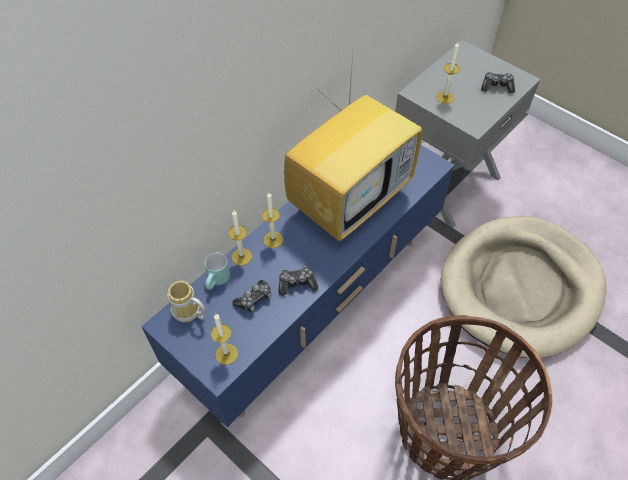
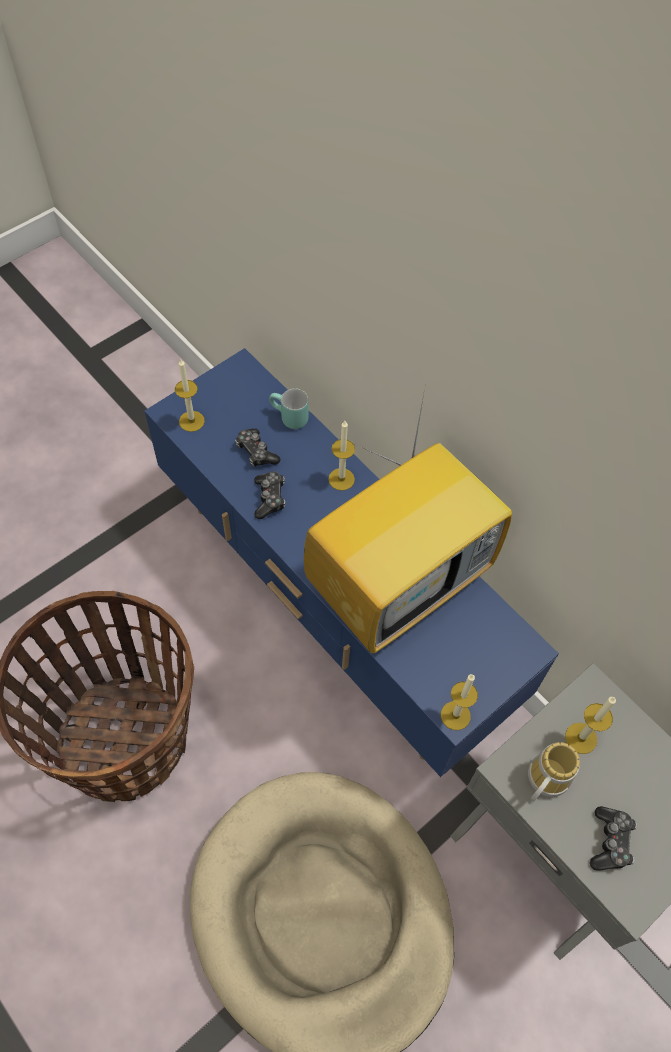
camera: 95 degrees right, 5 degrees up
(189, 314) = (250, 389): mug -> mug (542, 780)
(241, 256) = (320, 444): candle -> candle (455, 715)
(350, 198) = (400, 579): television -> television turned 90 degrees counterclockwise

